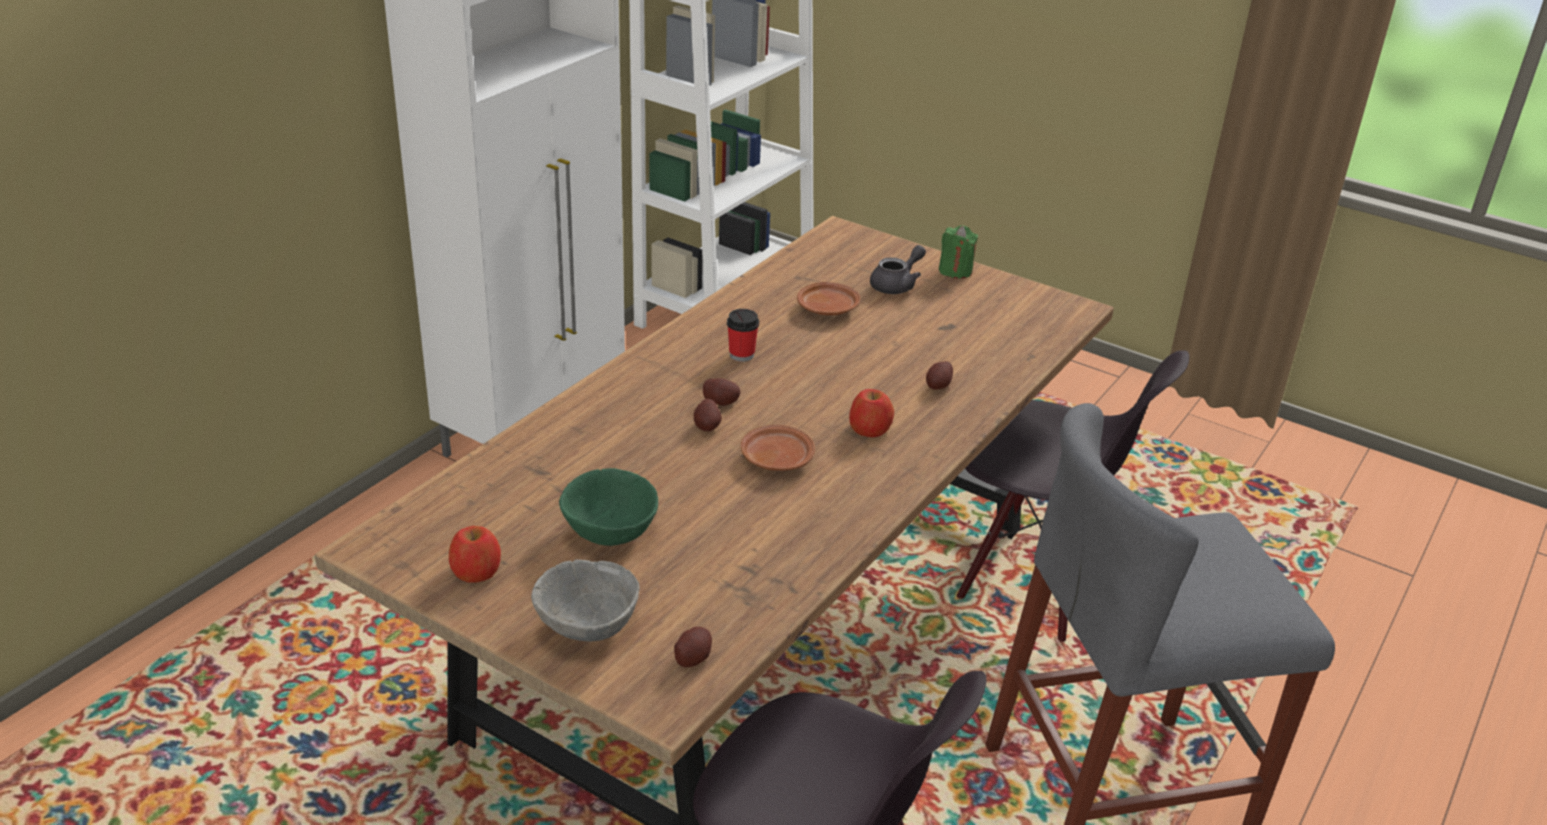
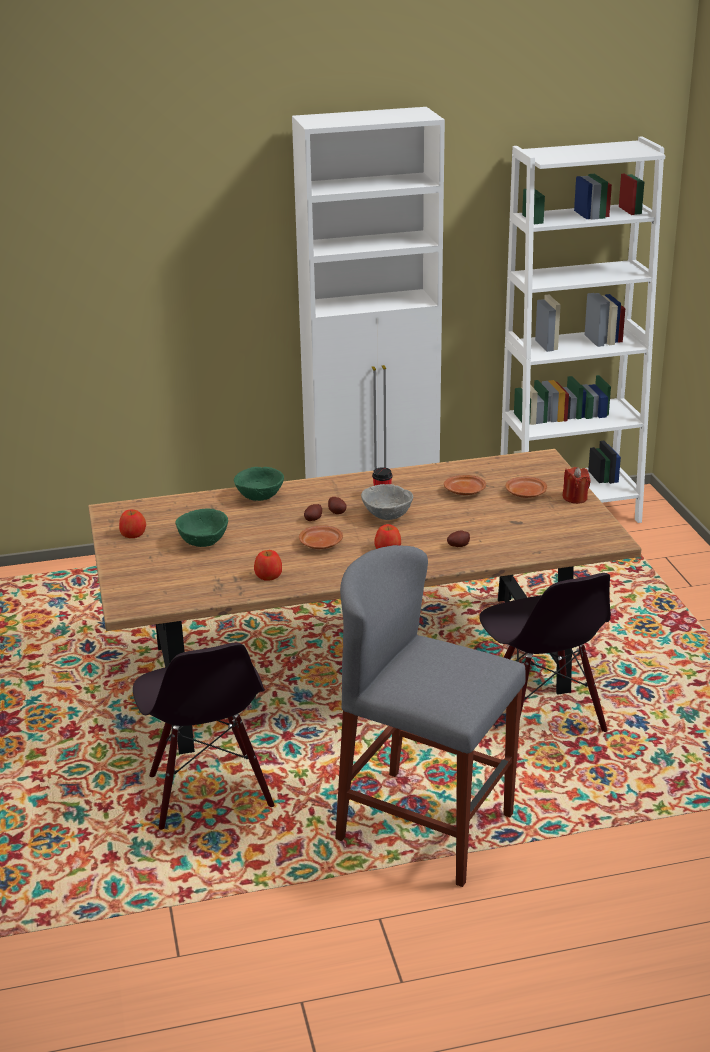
camera: 45 degrees right, 5 degrees down
(581, 423) = (260, 497): none -> green bowl
(586, 627) = (140, 570): grey bowl -> grey bowl (386, 516)
(693, 657) = (162, 597): potato -> none
(786, 541) = (268, 575): none -> apple
(897, 285) = (525, 493): grey teapot -> brown plate
(955, 271) = (575, 498): green candle -> red candle

